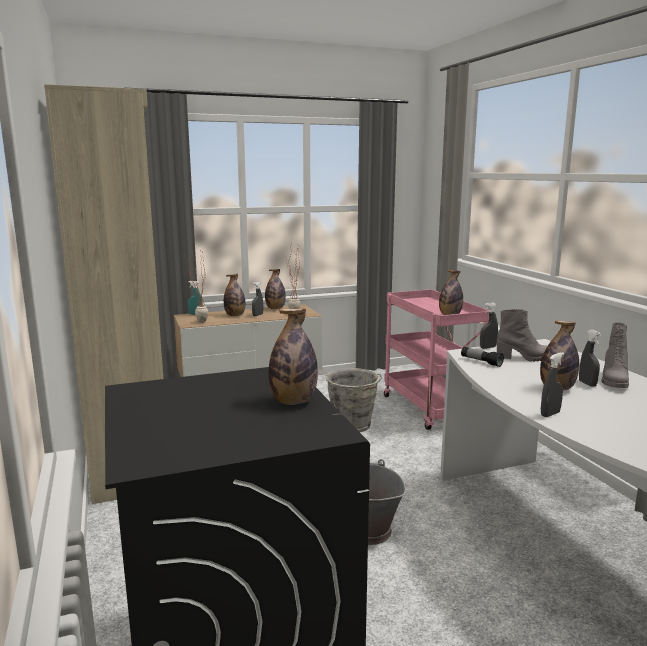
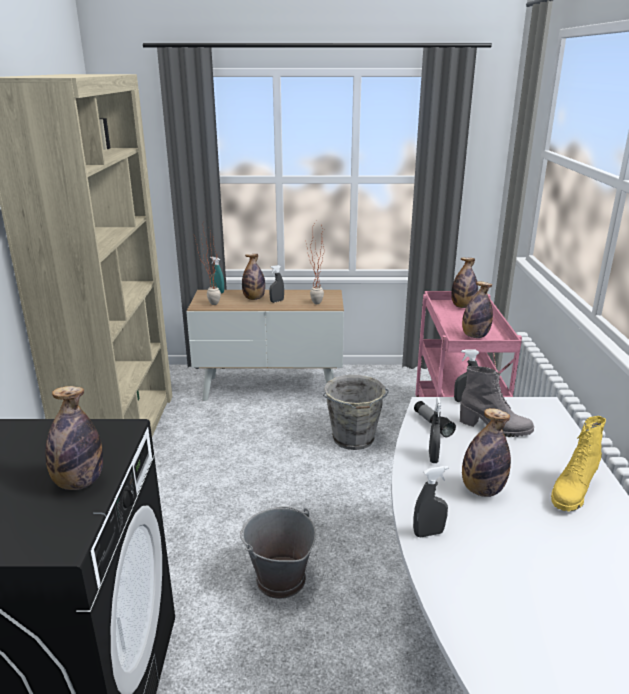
camera: 20 degrees right, 10 degrees up
(275, 308) = (304, 293): bottle -> bottle (463, 306)
(587, 384) = (531, 490): grey spray bottle -> grey spray bottle (433, 457)
(613, 381) = (572, 492): grey boot -> yellow boot

